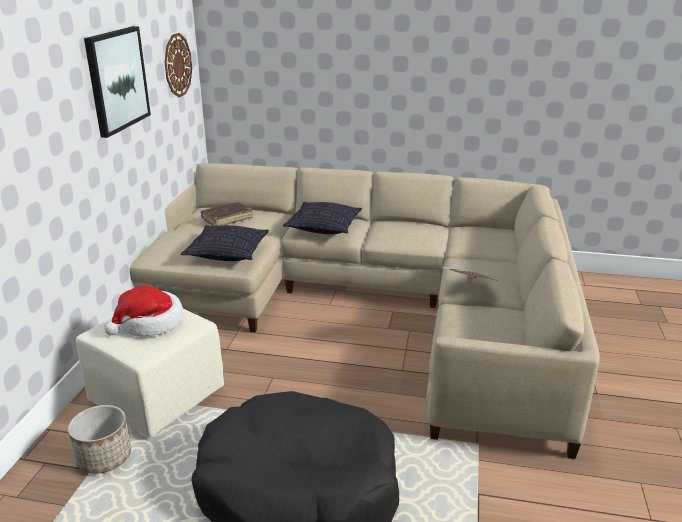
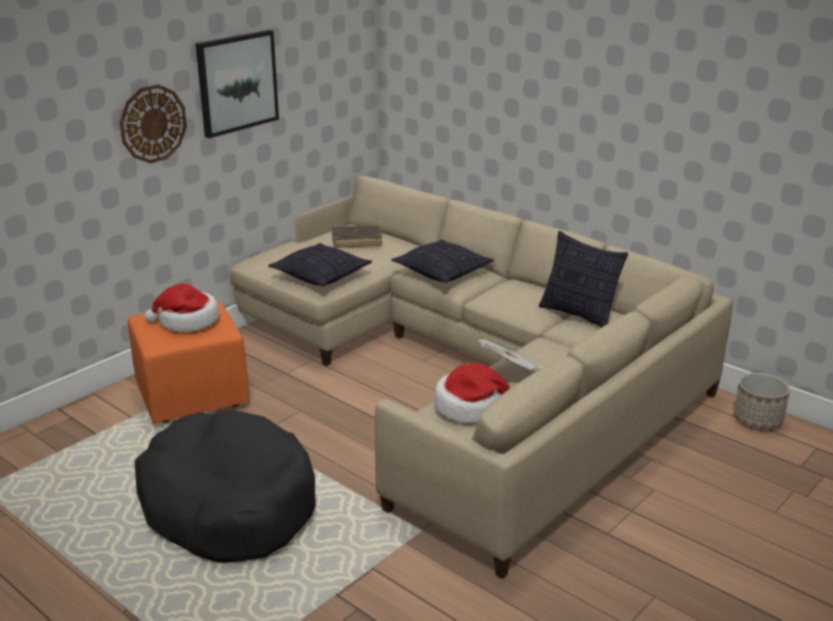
camera: 30 degrees right, 0 degrees up
(105, 457) = (113, 428): planter -> planter (758, 419)
(158, 396) = (193, 395): beige ottoman -> orange ottoman
(177, 65) = (337, 68): wall clock -> wall clock (153, 124)
(458, 235) = (579, 315): none -> pillow
(479, 324) = (471, 407): none -> hat

